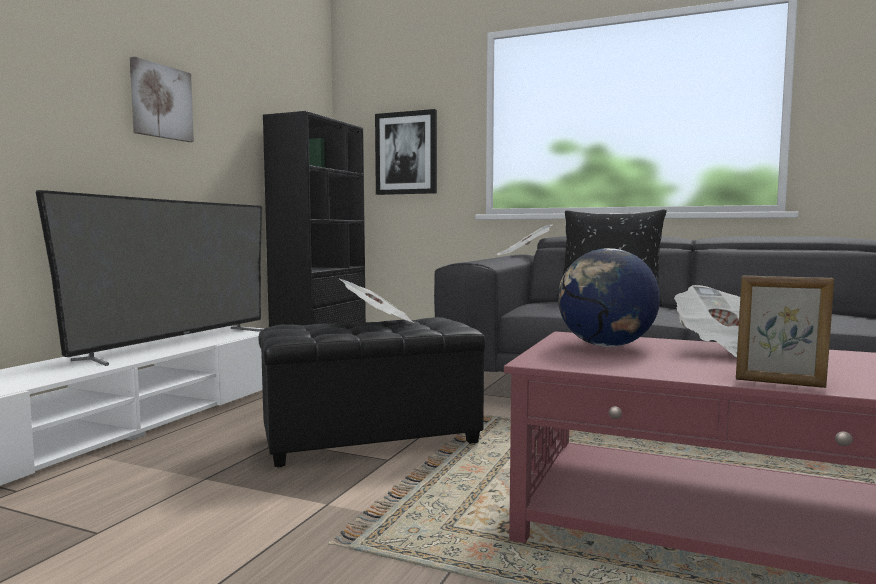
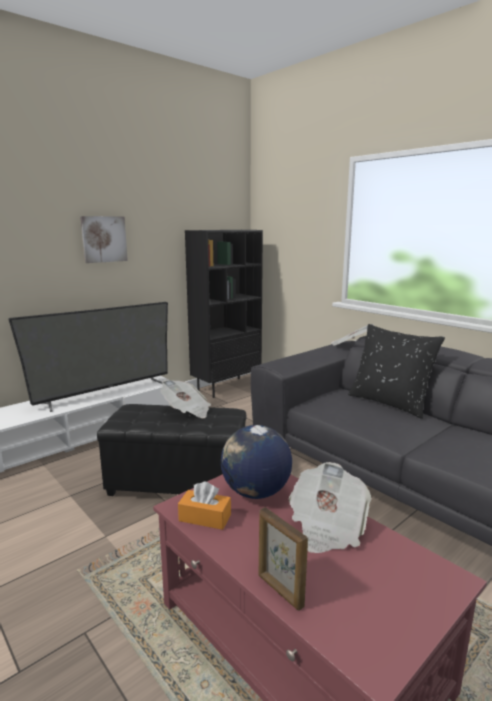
camera: 25 degrees right, 10 degrees up
(406, 153) = (292, 249): picture -> none
(589, 363) = (205, 518): none -> orange tissue box

